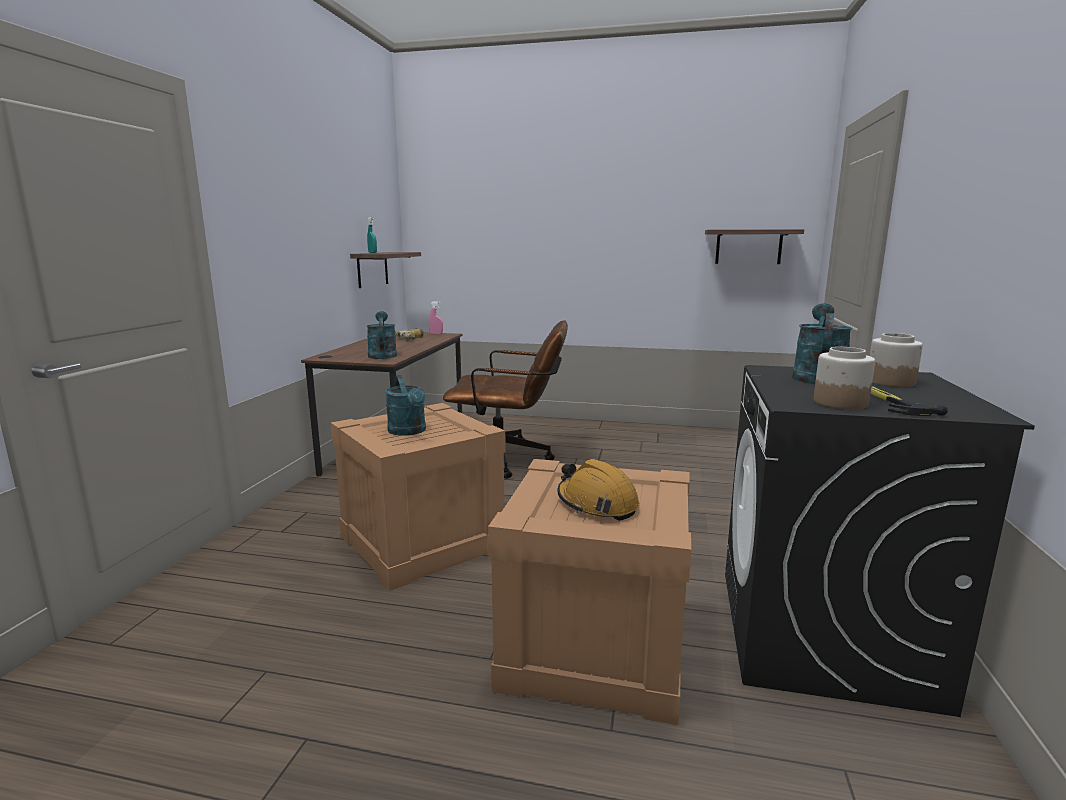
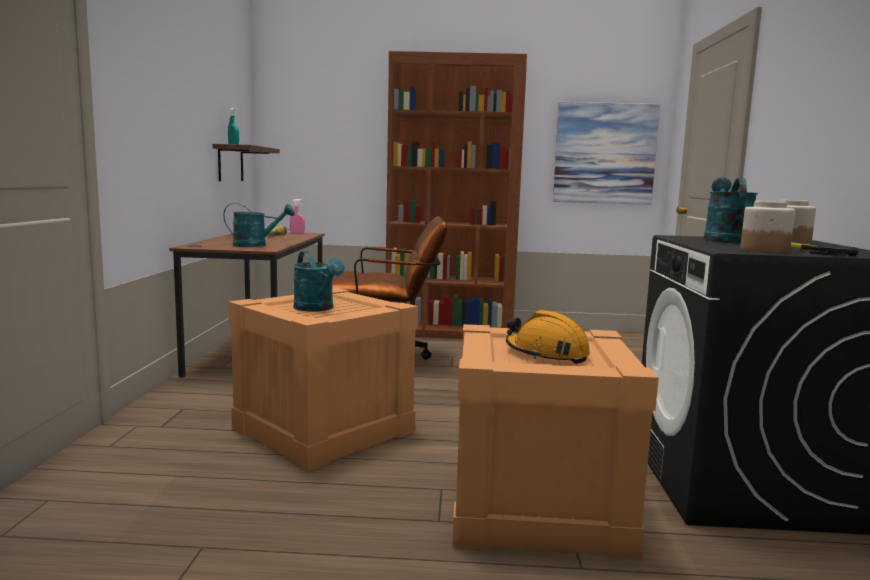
camera: 10 degrees left, 5 degrees down
(382, 354) = (256, 245): turquoise watering can -> turquoise watering can turned 105 degrees clockwise
(584, 428) = (449, 332): none -> brown bookcase
(748, 247) = (605, 153): shelf -> picture

